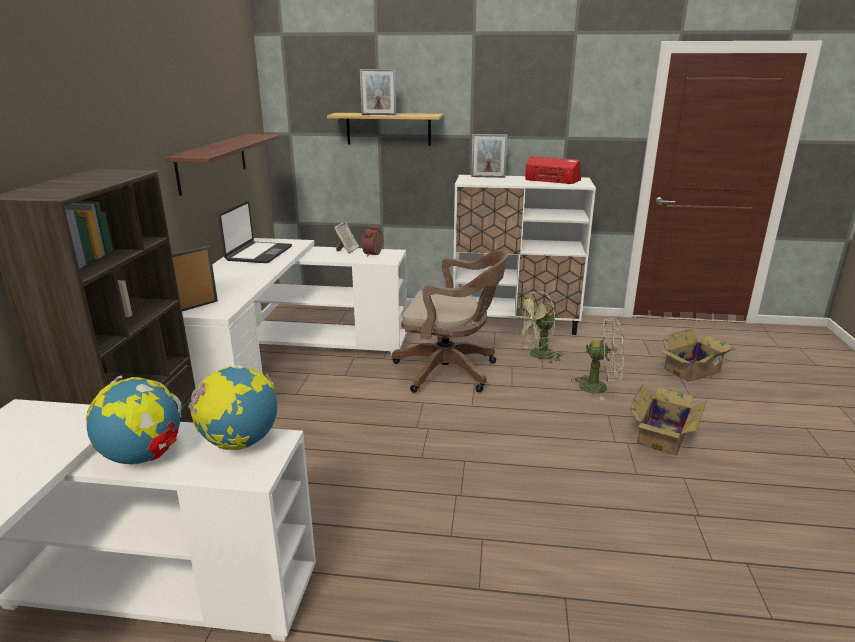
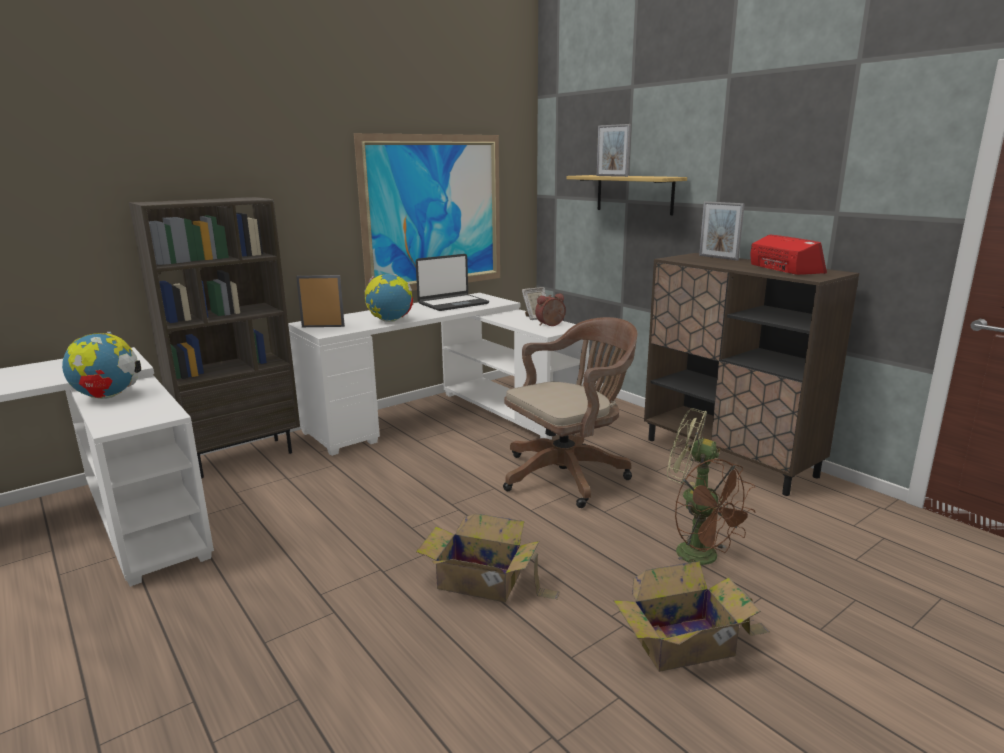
camera: 45 degrees right, 5 degrees down
(213, 162) = (434, 213): shelf -> picture
(240, 443) = (152, 409): globe -> globe (390, 321)
(451, 371) = (569, 474): brown office chair -> brown office chair turned 90 degrees counterclockwise
(515, 323) = (729, 457): white cabinet -> brown cabinet
(599, 387) = (705, 558): green fan -> brown fan
(694, 370) = (898, 605): cardboard box -> cardboard box (482, 582)

